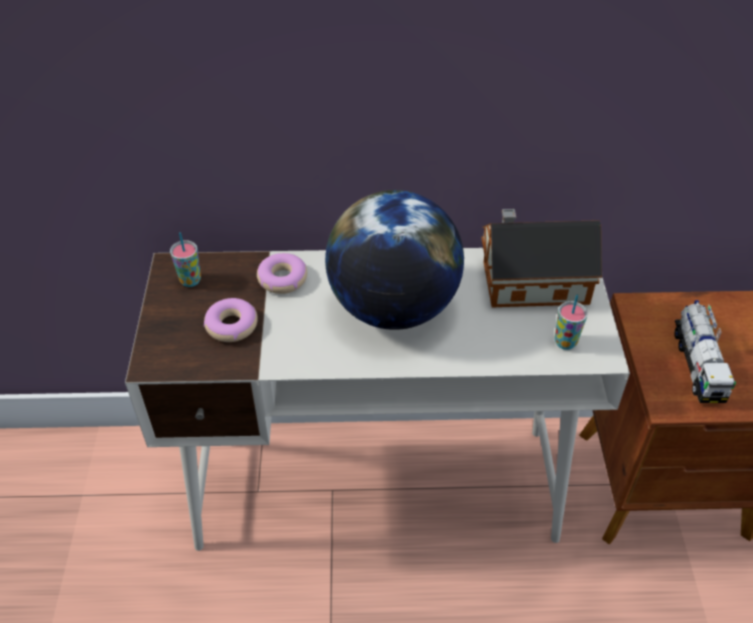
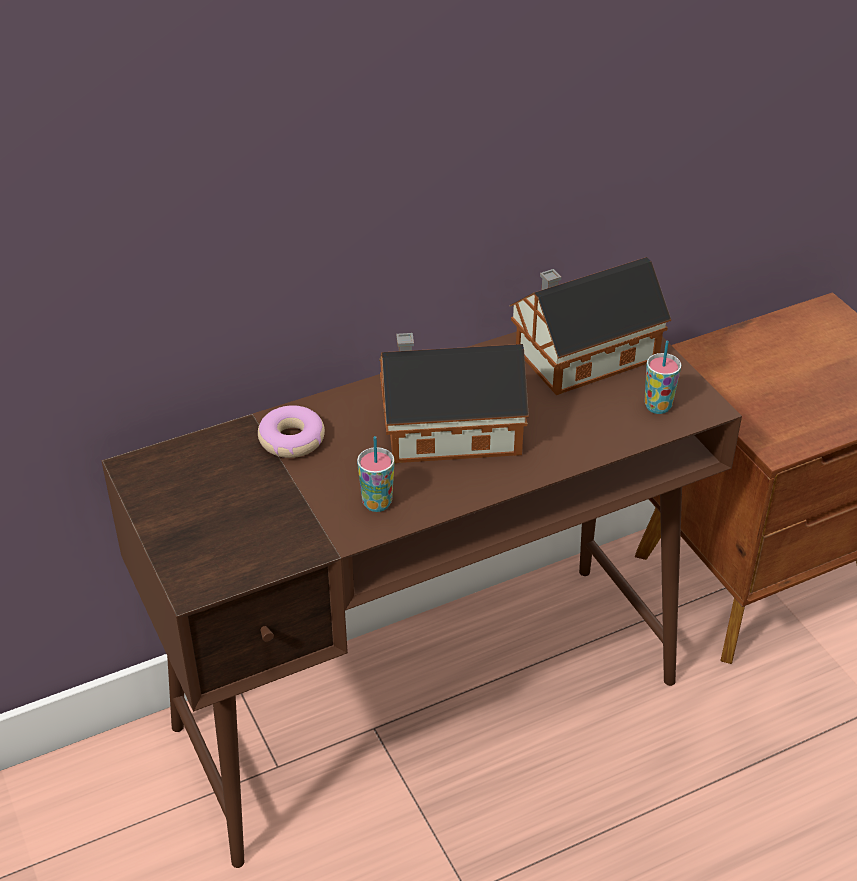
camera: 25 degrees left, 5 degrees down
(190, 280) = (175, 477): cup -> cup (377, 503)
(232, 325) = (266, 510): donut -> none
(378, 486) = (429, 702): white desk -> brown desk
(393, 307) = (446, 430): globe -> toy house
(697, 365) = (784, 397): toy truck -> none

